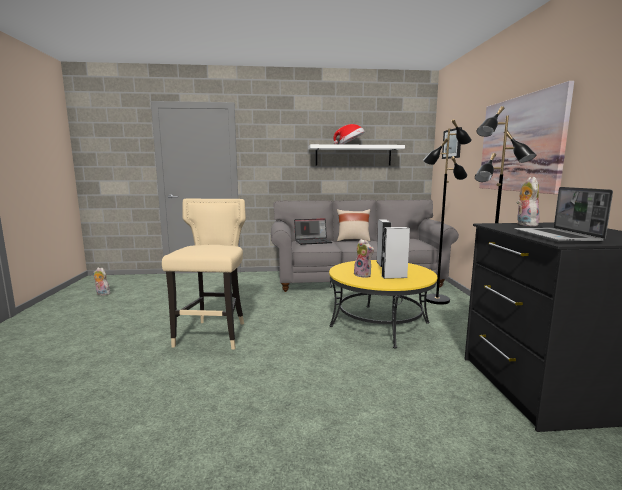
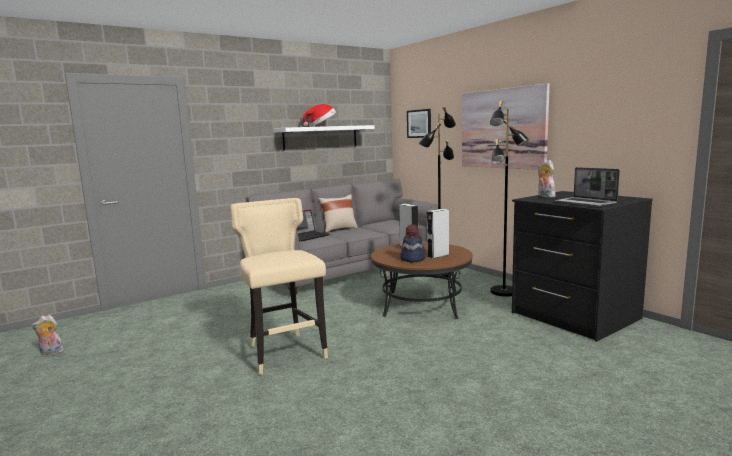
camera: 30 degrees left, 0 degrees up
(363, 275) = (412, 259): plush toy -> hat
(379, 324) = (421, 304): yellow coffee table -> brown coffee table

